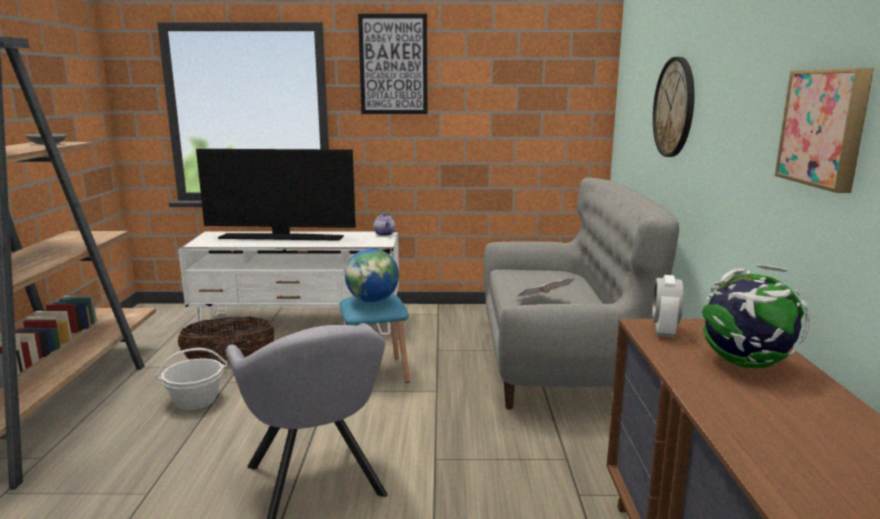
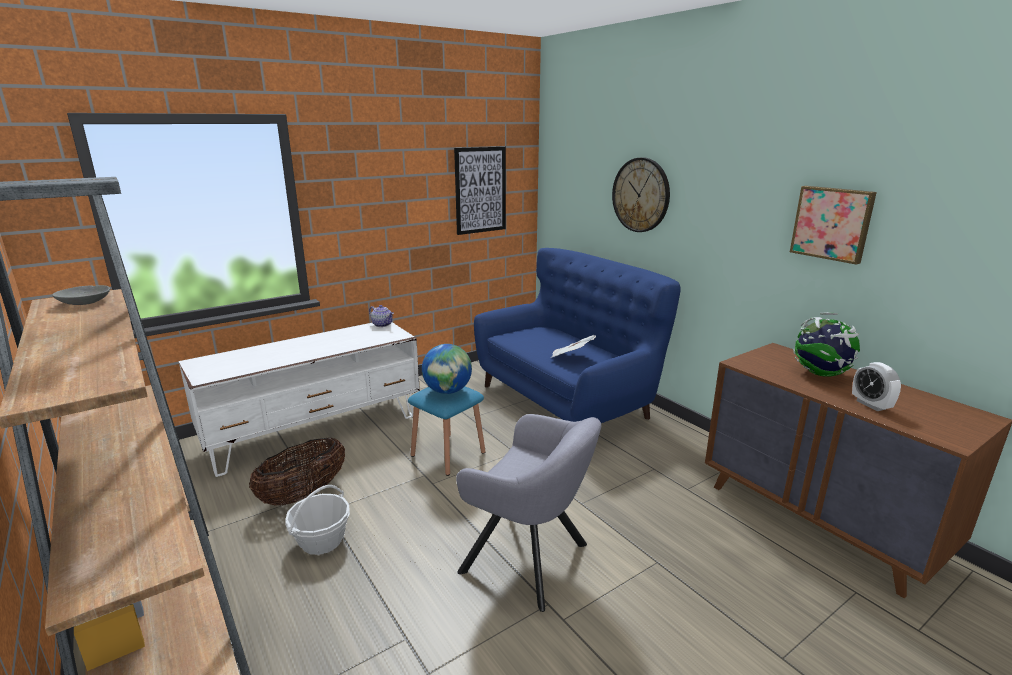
camera: 35 degrees left, 5 degrees up
(282, 238) = (288, 350): television -> none
(393, 64) = (362, 157): picture -> picture (480, 190)
(560, 362) = (566, 400): grey sofa -> blue sofa
(664, 331) = (754, 364): alarm clock -> alarm clock (871, 405)

